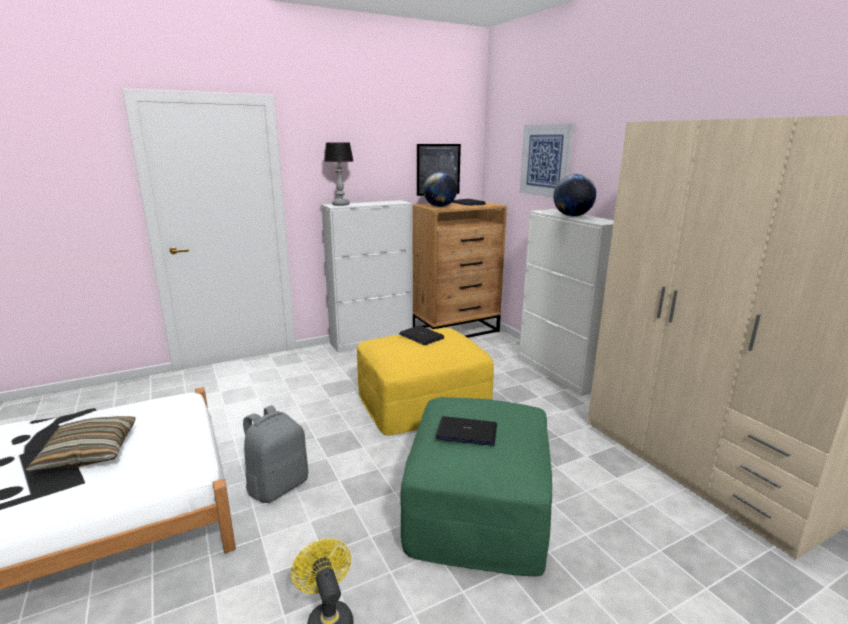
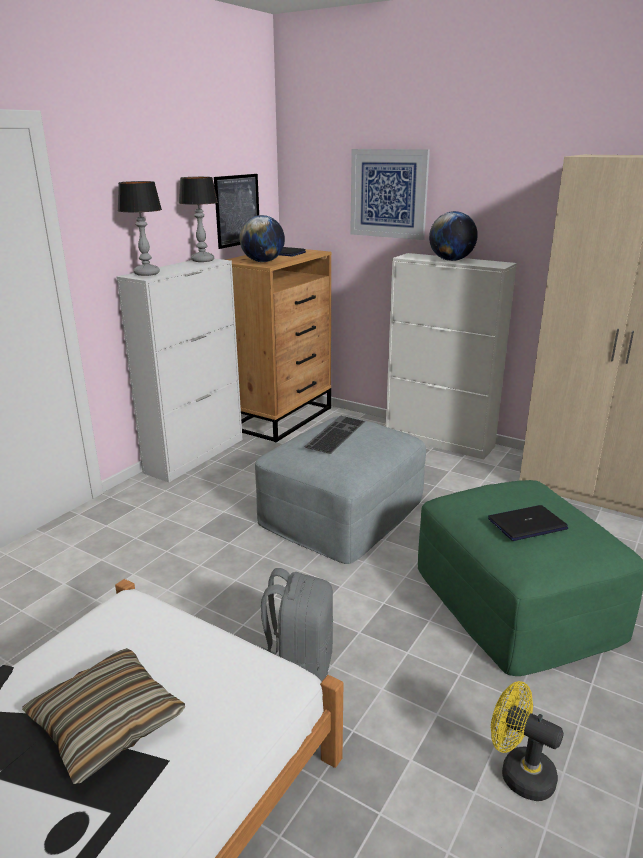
camera: 30 degrees left, 5 degrees up
(393, 201) = (202, 260): none -> table lamp
(421, 336) = (334, 433): laptop -> keyboard
(422, 401) = (341, 512): yellow ottoman -> grey ottoman

